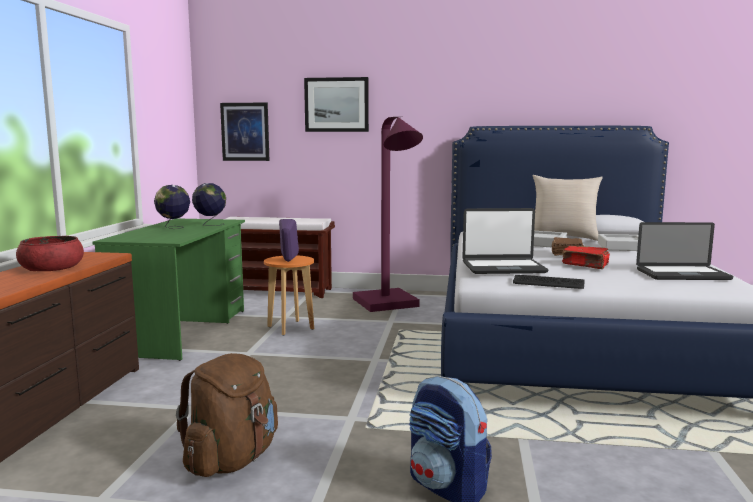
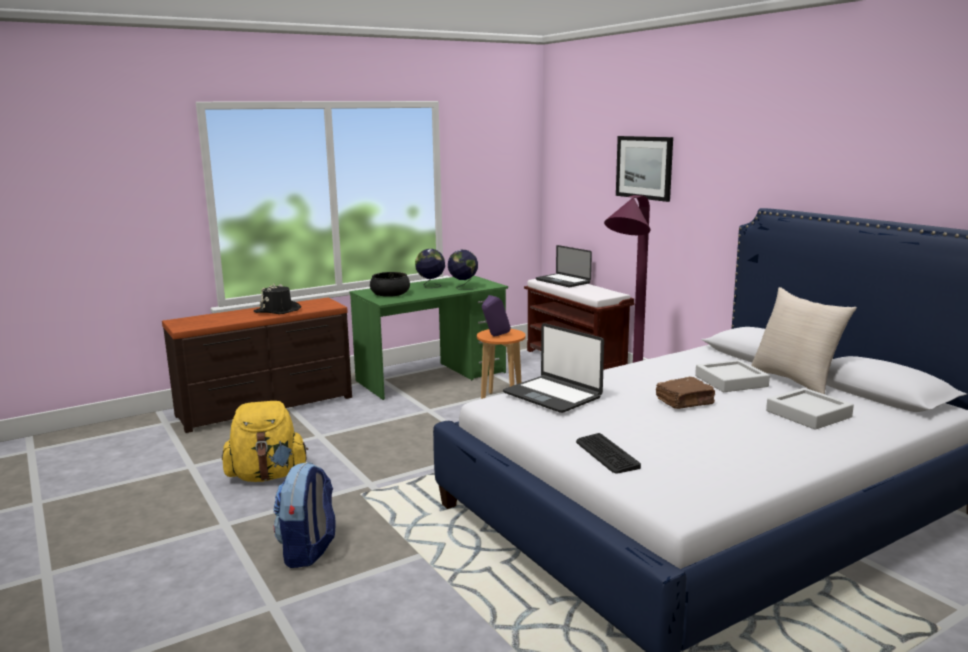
camera: 50 degrees right, 5 degrees up
(52, 268) = (278, 310): red bowl -> black hat
(154, 236) = (390, 294): none -> black bowl
(232, 460) = (267, 476): brown backpack -> yellow backpack
(245, 132) = (574, 190): picture -> none
(548, 283) = (529, 423): keyboard -> keyboard (606, 454)
(585, 265) = (646, 419): red book -> none
(682, 275) = (700, 466): laptop -> laptop (562, 281)

